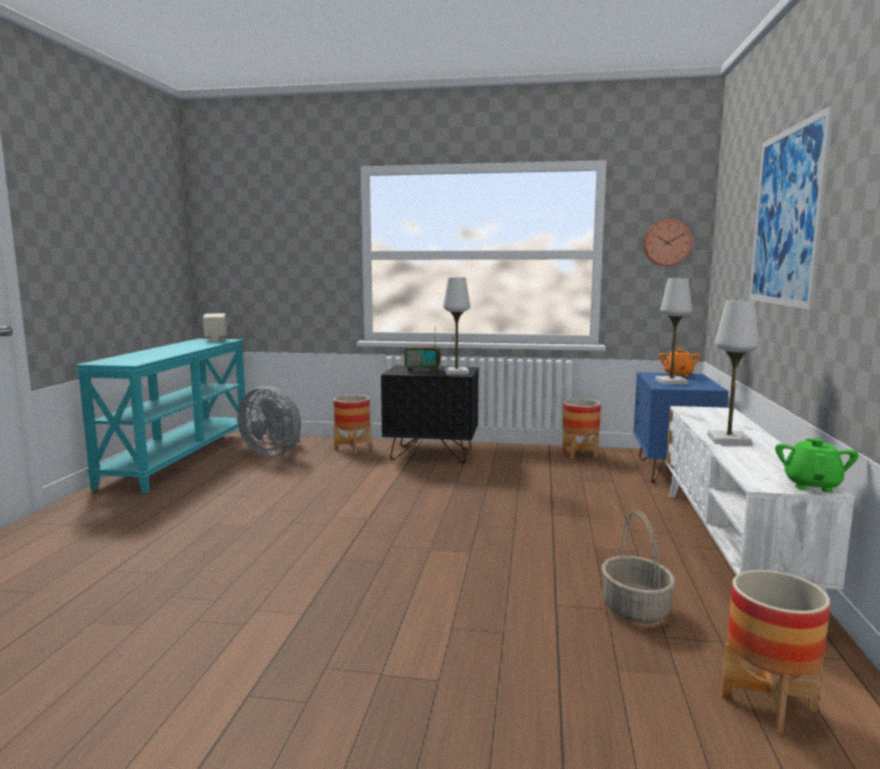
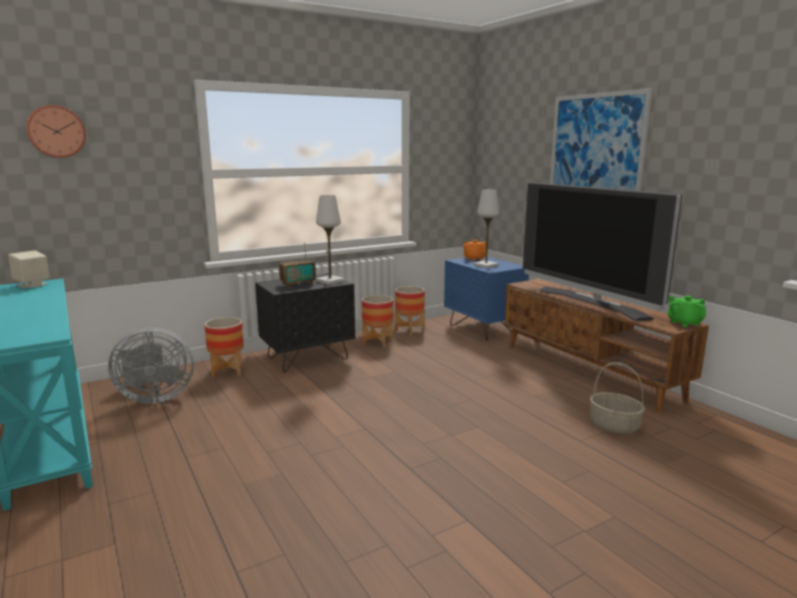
camera: 40 degrees left, 5 degrees up
(667, 242) = (449, 159): wall clock -> wall clock (56, 131)
(728, 440) = (591, 303): white table lamp -> television
(732, 548) = (589, 371): white tv stand -> brown tv stand
(768, 703) = (732, 450): planter -> planter (378, 342)

